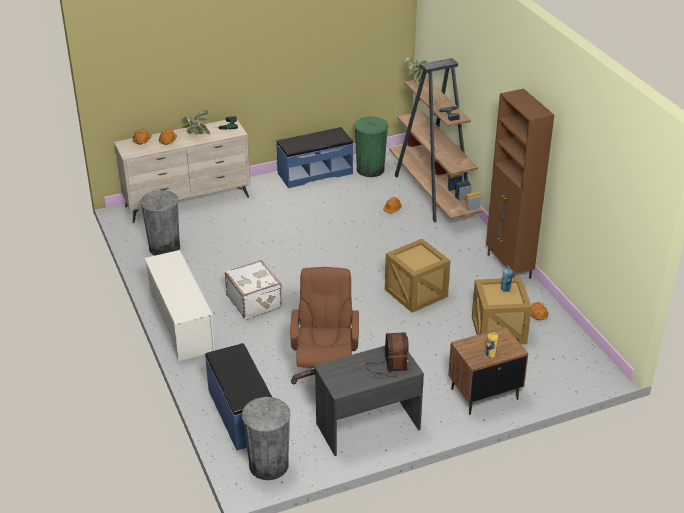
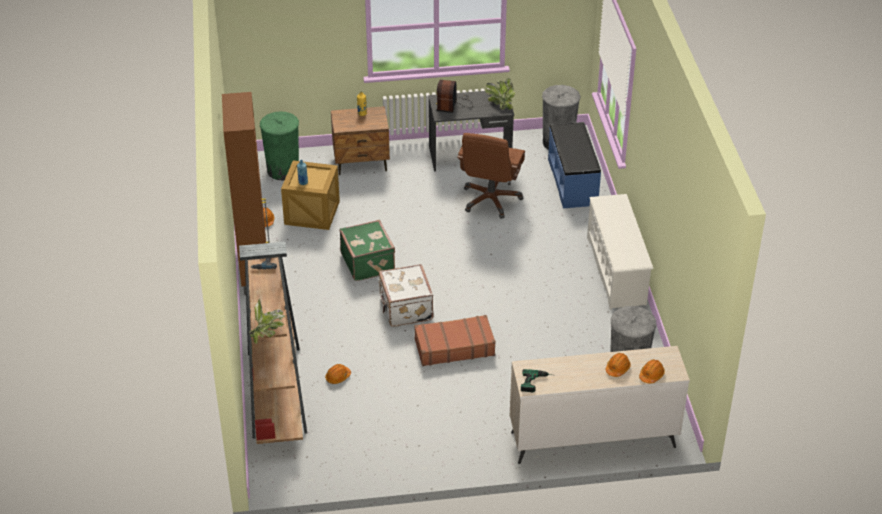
camera: 165 degrees left, 5 degrees up
(196, 134) = (579, 373): potted plant -> potted plant (500, 104)
(254, 301) = (537, 283): white suitcase -> white suitcase (405, 308)
(311, 241) = (454, 347): none -> brown suitcase
(315, 173) = (410, 459): blue bench -> none
(370, 169) = (333, 451): green trash can -> green trash can (283, 170)
(416, 293) = (368, 262): crate -> green suitcase

